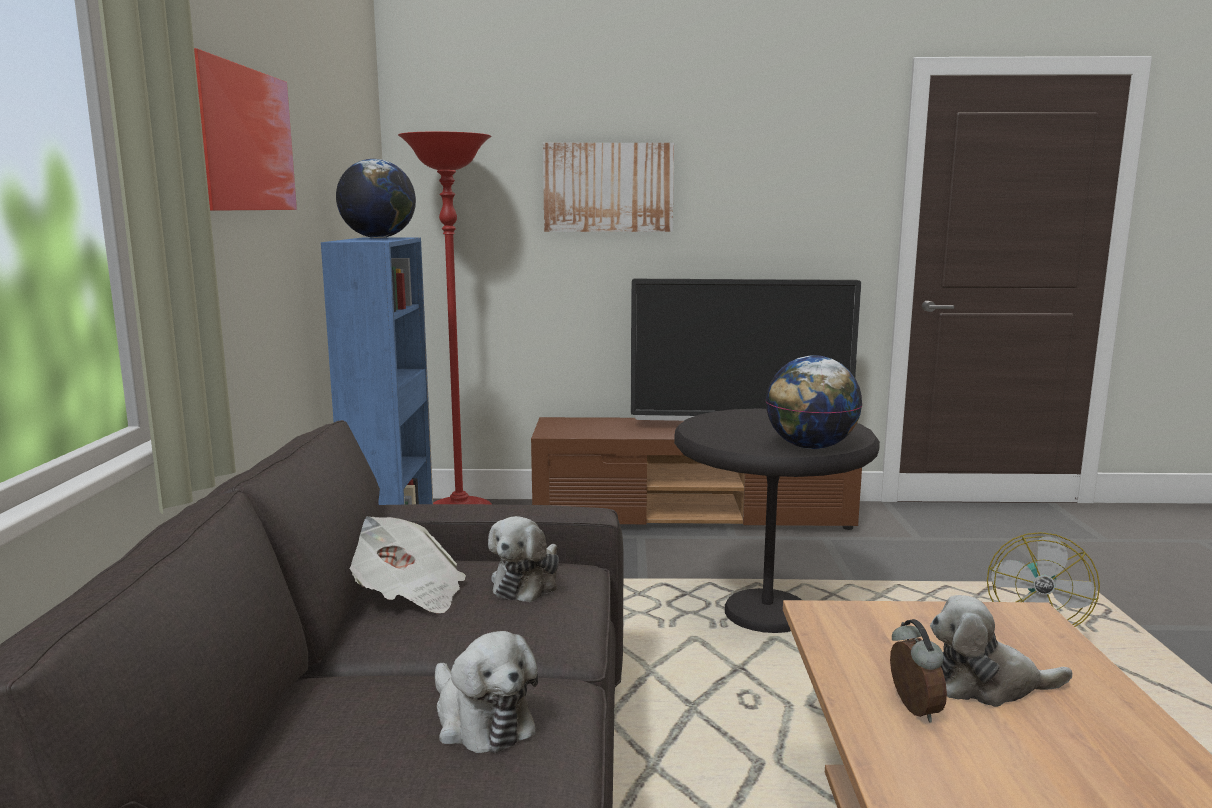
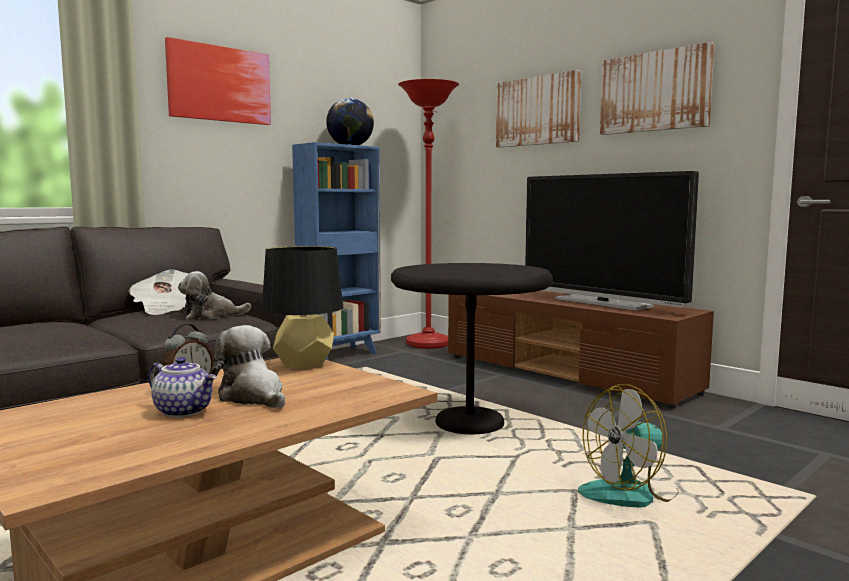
camera: 45 degrees right, 5 degrees down
(480, 720) = (51, 335): plush toy -> none
(771, 181) = (654, 92): none -> picture
(810, 447) = (447, 275): globe -> none
(852, 617) = (304, 365): none -> black table lamp
(1024, 739) = (185, 411): none -> teapot

